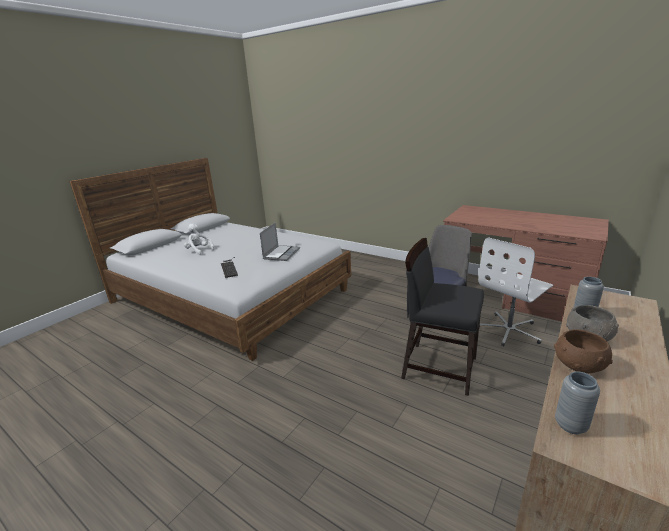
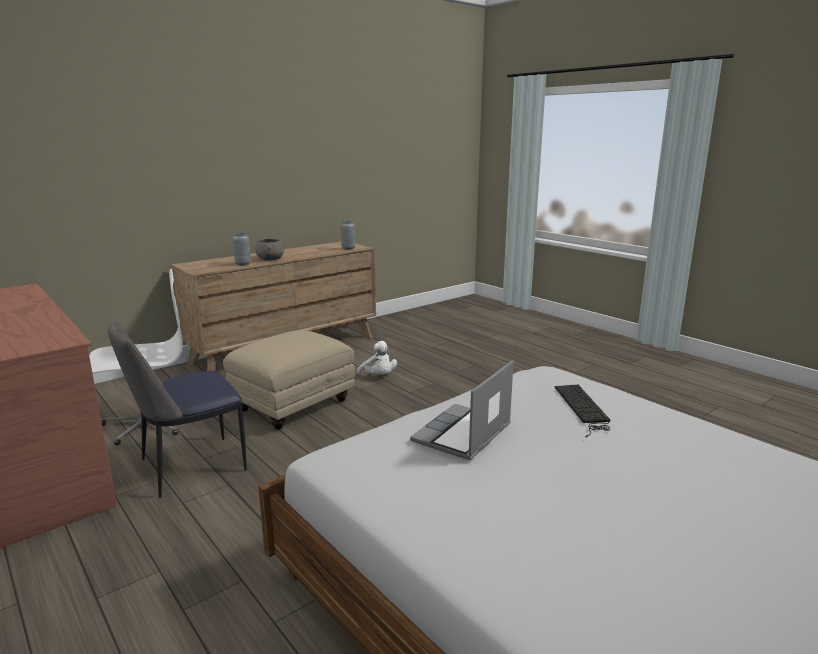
camera: 165 degrees left, 5 degrees down
(199, 250) = (732, 502): white plush toy -> white plush toy (379, 376)
(438, 367) = (292, 406): black chair -> beige ottoman
(578, 365) = (304, 255): brown bowl -> none

